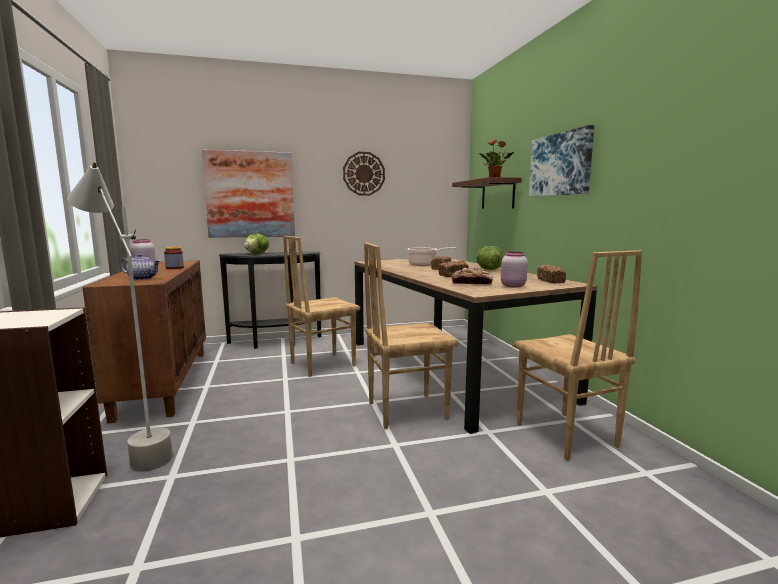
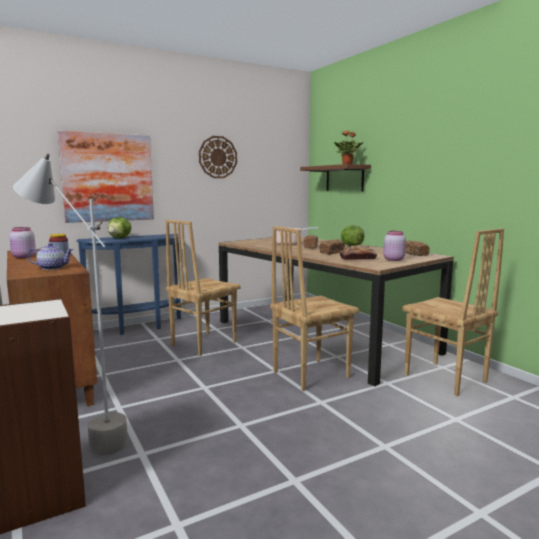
camera: 15 degrees left, 0 degrees up
(275, 342) = (138, 327): black console table -> blue console table
(561, 164) = (412, 156): picture -> none

